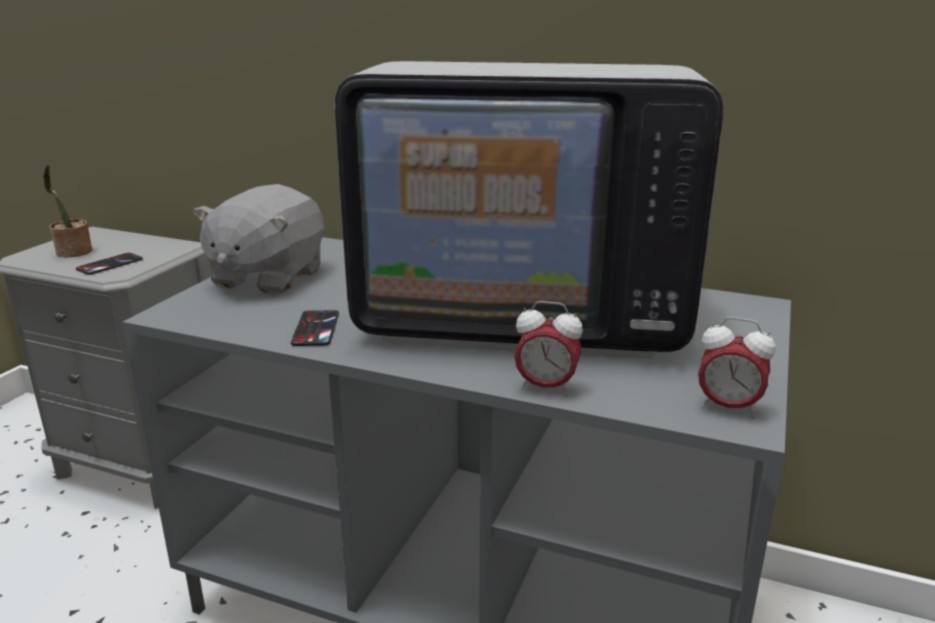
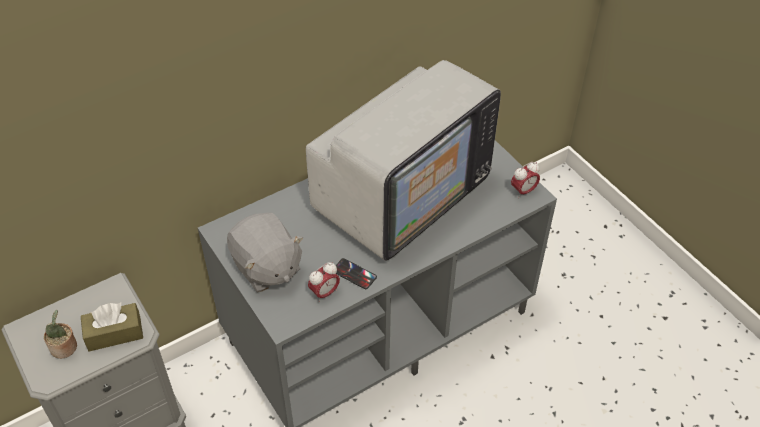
camera: 55 degrees left, 25 degrees up
(110, 264) = (114, 333): phone -> brown tissue box
(546, 387) = (471, 229): alarm clock -> alarm clock (324, 293)

